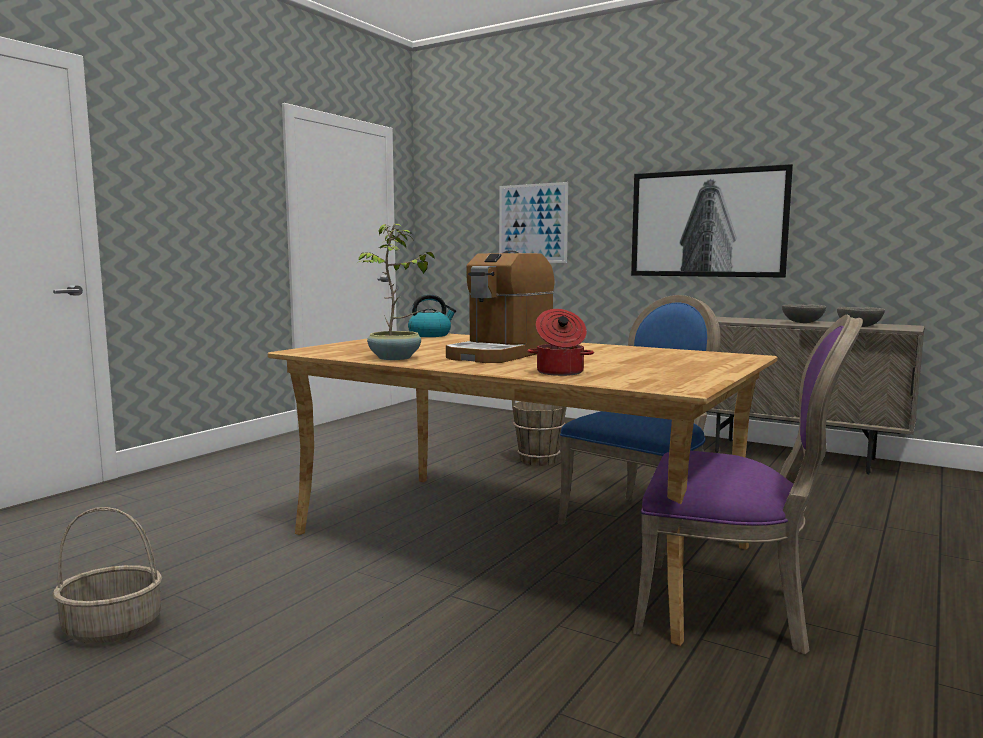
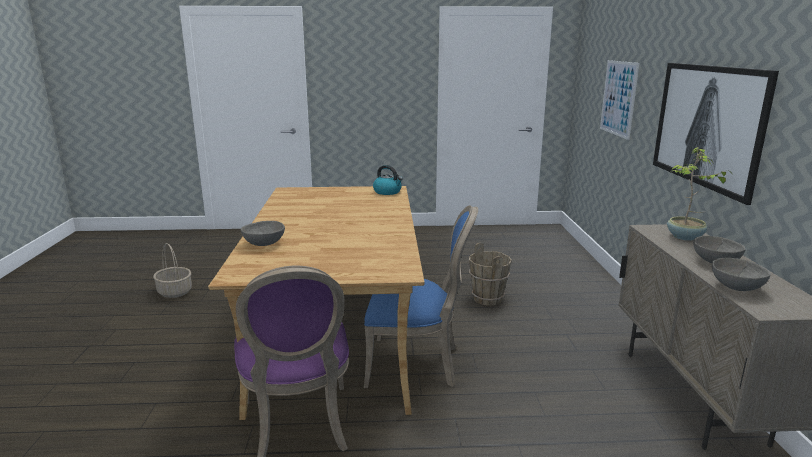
camera: 55 degrees right, 10 degrees up
(395, 358) = (280, 208): potted plant -> potted plant (685, 237)
(500, 354) = (323, 220): coffee machine -> none
(559, 372) = (263, 244): cooking pot -> grey bowl

